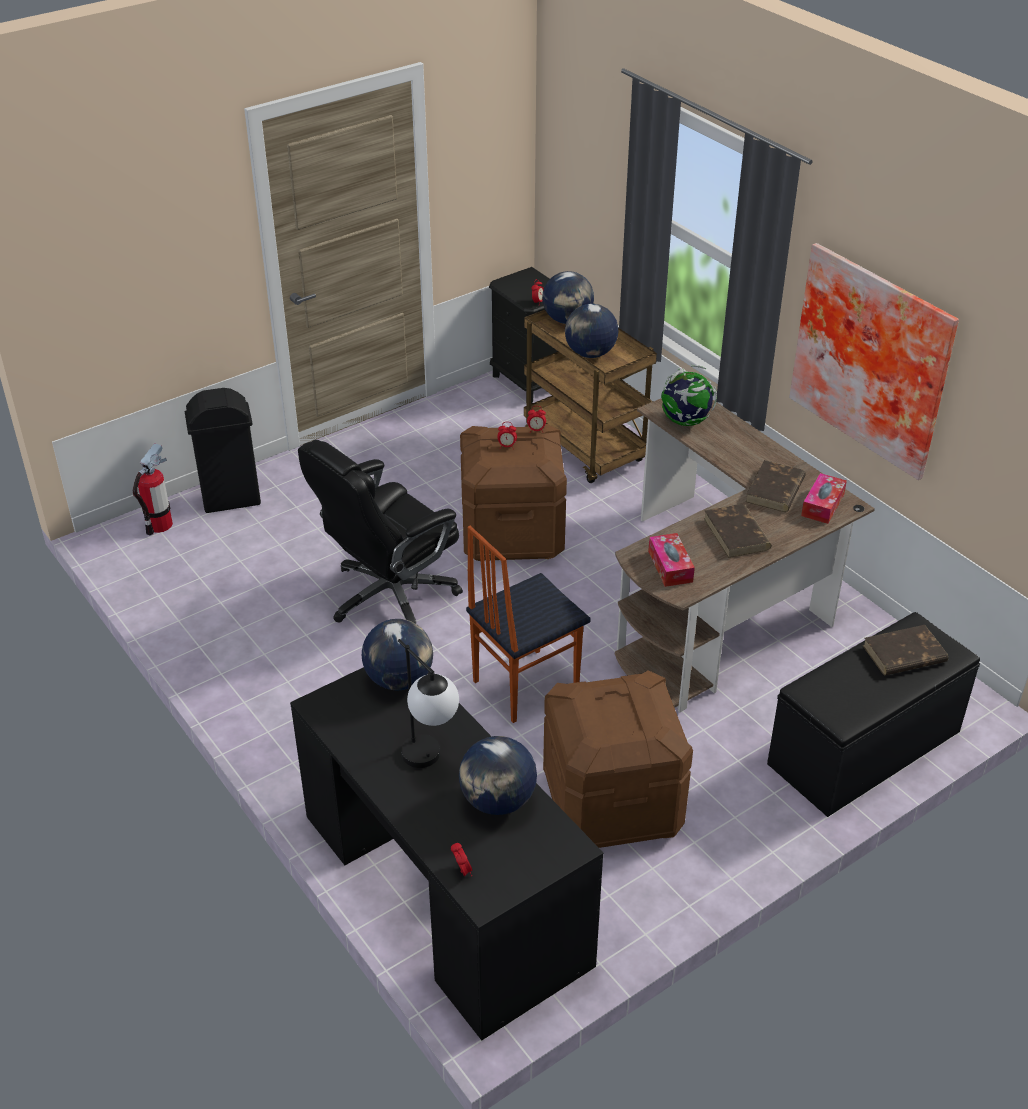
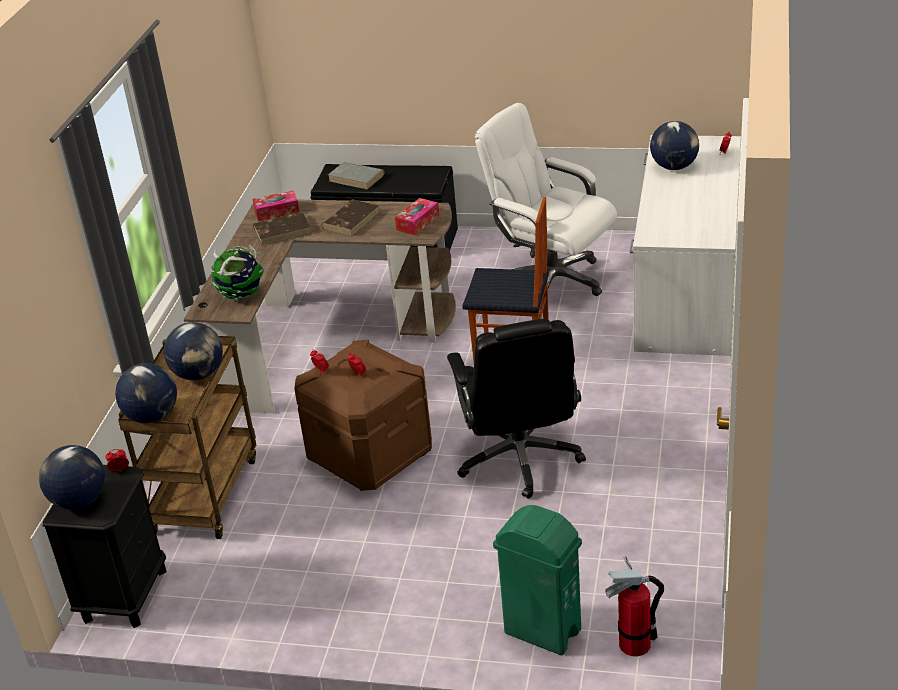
camera: 130 degrees left, 5 degrees down
(232, 499) = (542, 631): black trash can -> green trash can
(389, 596) = (520, 459): black office chair -> black office chair turned 75 degrees clockwise
(400, 679) = (657, 232): globe -> globe (79, 501)
(430, 763) = (688, 192): table lamp -> none
(445, 887) = (687, 290): black desk -> white desk
(613, 804) = (551, 280): brown storage box -> white office chair
(874, 358) = (197, 125): picture -> none
(903, 654) = (357, 178): brown book -> grey book

